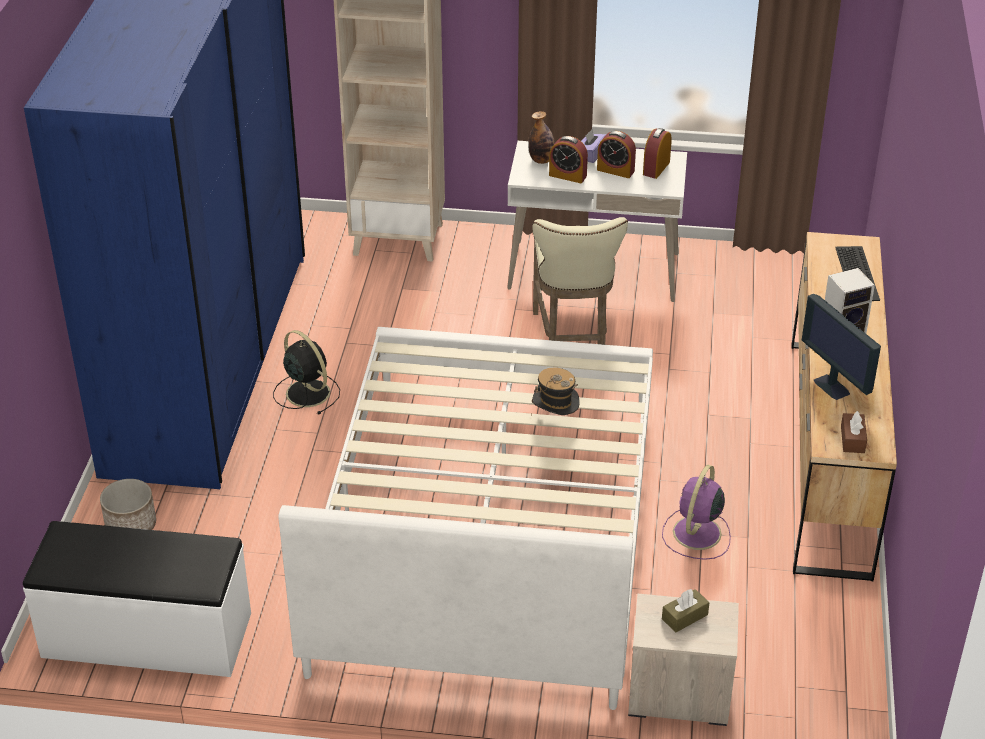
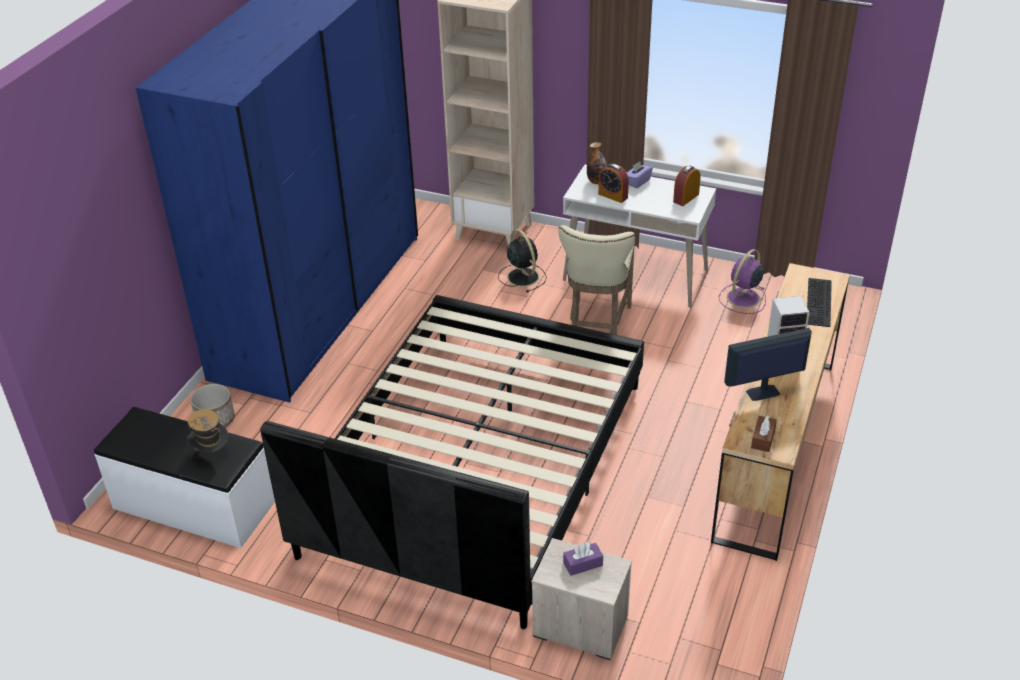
camera: 15 degrees right, 0 degrees up
(306, 392) = (381, 338): black fan -> black fan (522, 276)
(486, 531) = (476, 466): white bed -> black bed
(555, 419) = (544, 386): hat -> hat (211, 453)
(615, 170) = (652, 196): alarm clock -> none
(684, 617) = (583, 564): brown tissue box -> purple tissue box
(696, 534) = (642, 497): purple fan -> purple fan (742, 298)
(832, 387) = (762, 393): monitor -> monitor turned 90 degrees clockwise

